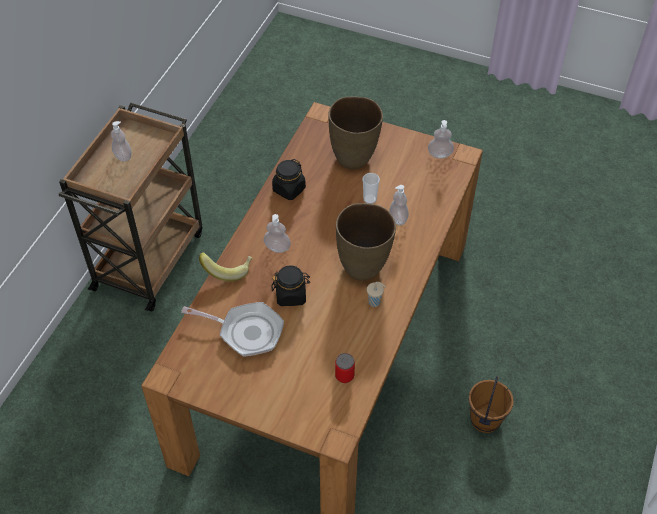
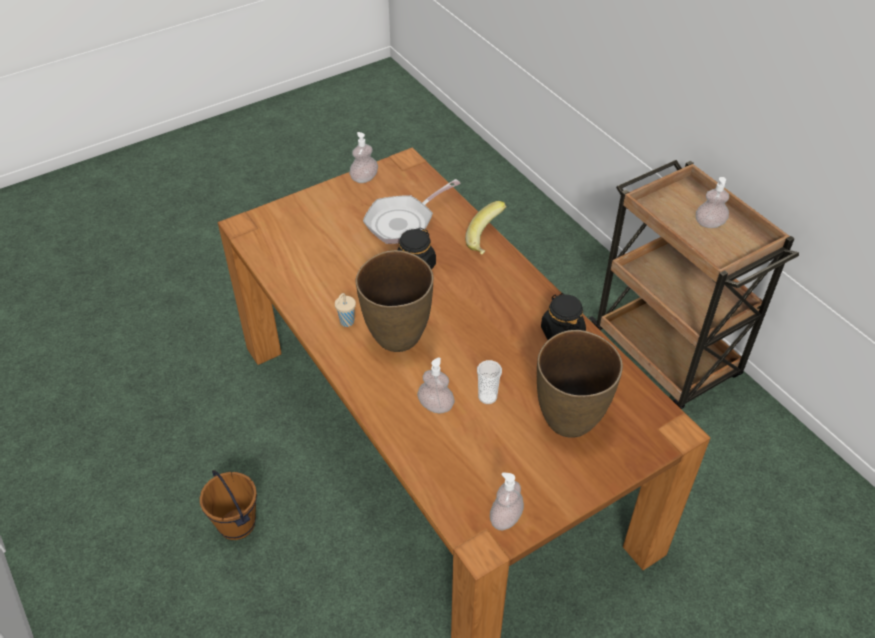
camera: 125 degrees right, 5 degrees down
(277, 247) = (484, 286): soap dispenser -> soap dispenser (364, 178)
(344, 375) = (293, 259): can -> none

